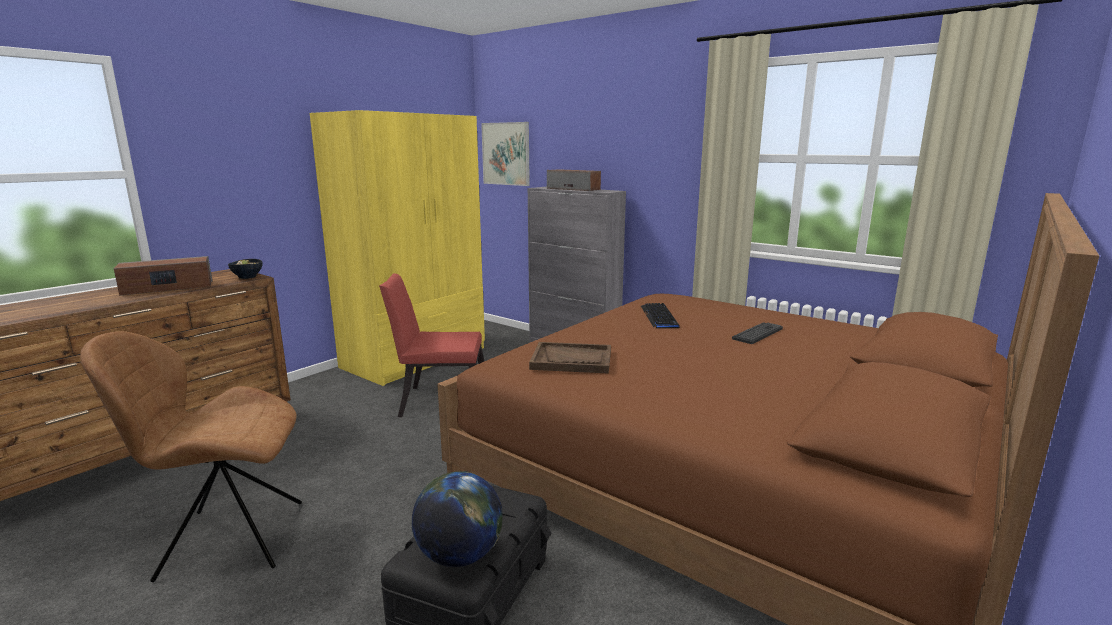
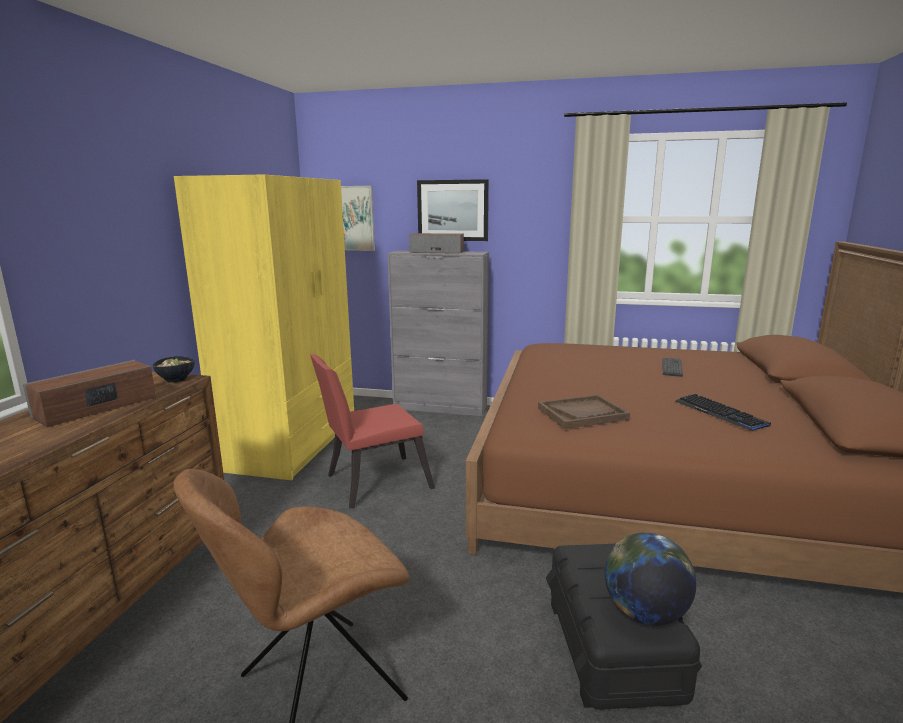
camera: 25 degrees left, 0 degrees up
(595, 146) = (453, 210): none -> picture
(659, 317) = (580, 364): keyboard -> keyboard (720, 413)

